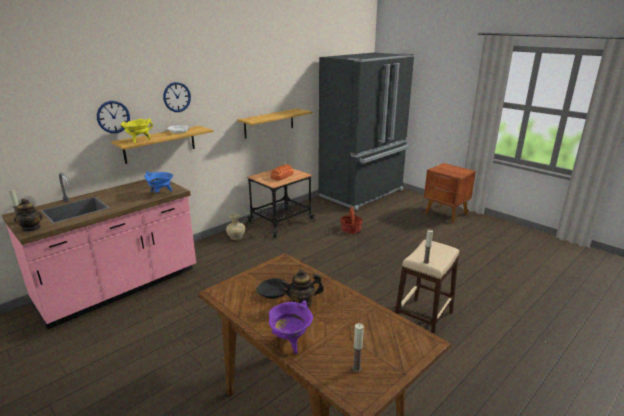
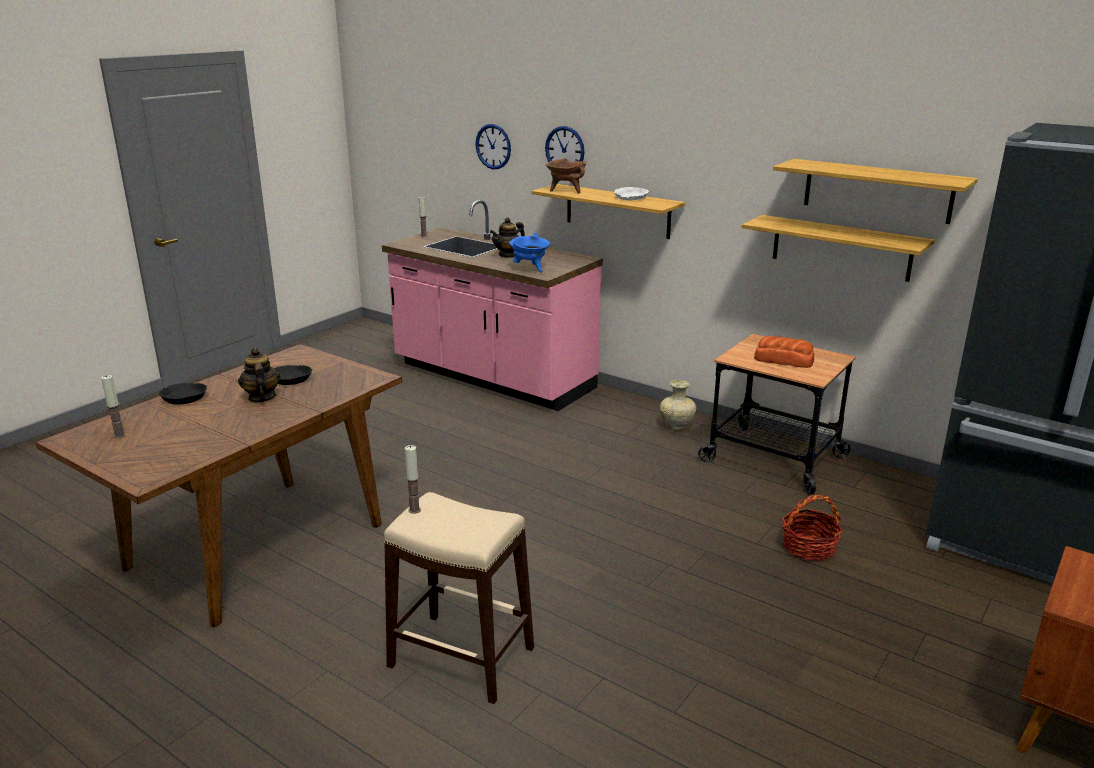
camera: 80 degrees right, 0 degrees up
(31, 228) = (408, 242): teapot -> teapot (508, 255)
(138, 140) = (566, 191): yellow cooking pot -> brown cooking pot
(177, 97) = (656, 142): wall clock -> wall clock (493, 146)
(277, 94) = (877, 191): none -> shelf
(290, 341) = (185, 398): purple cooking pot -> black bowl

